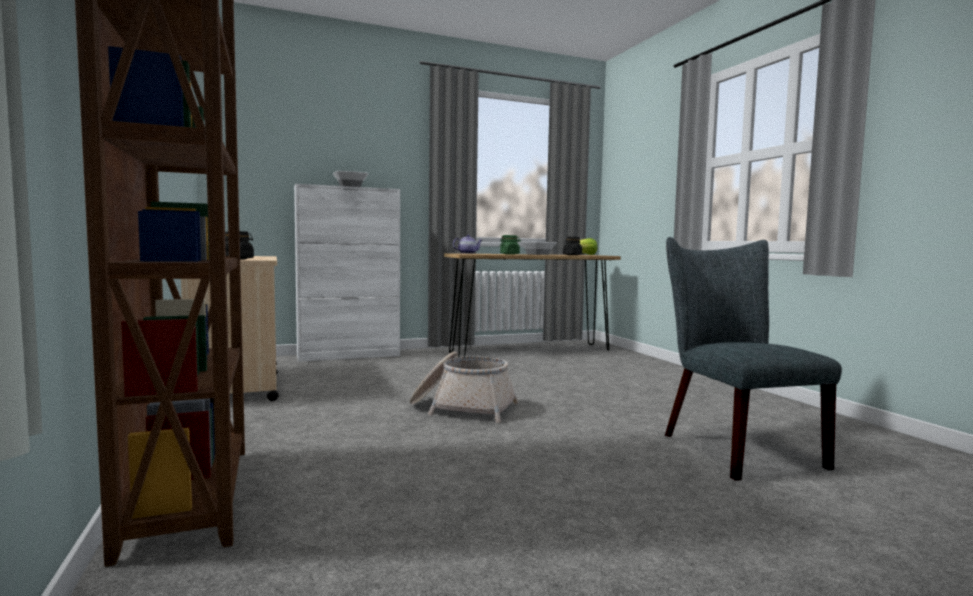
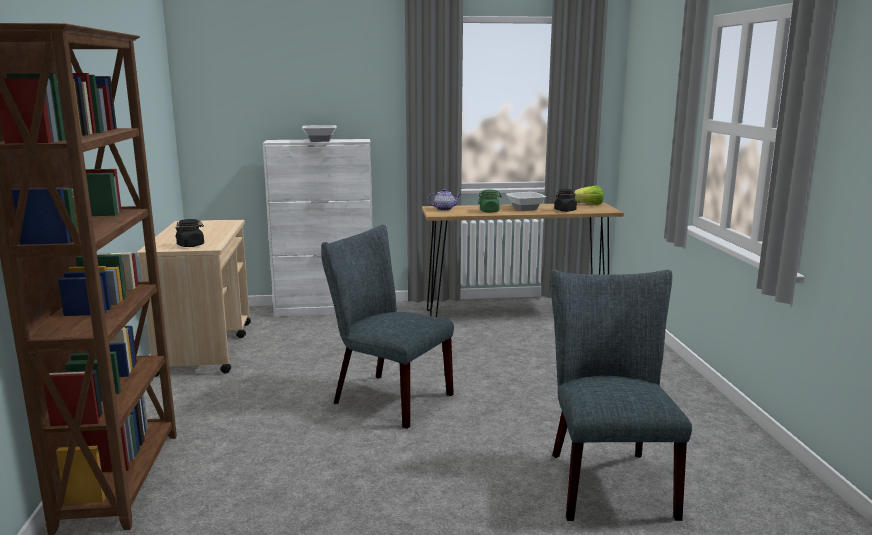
camera: 15 degrees right, 10 degrees up
(462, 408) = (386, 397): basket -> grey chair

